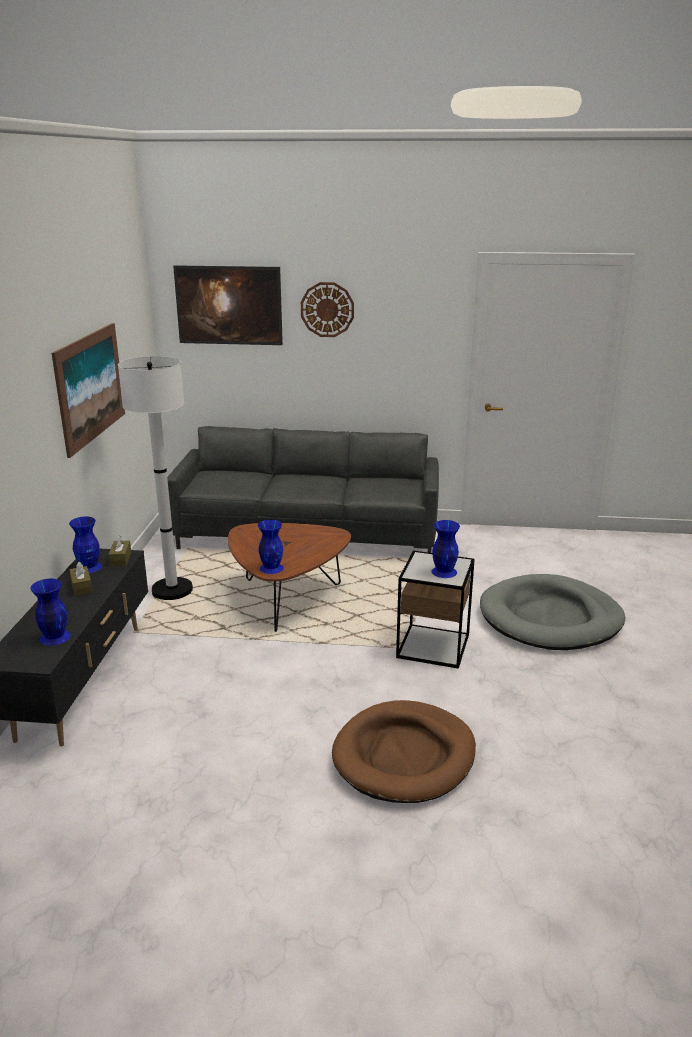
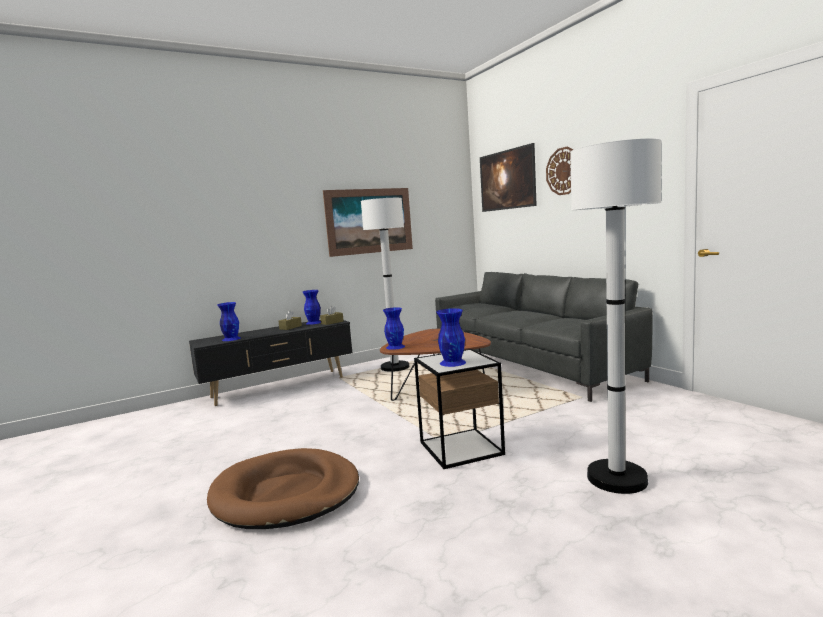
camera: 55 degrees right, 15 degrees down
(550, 618) = (617, 478): grey dog bed -> white floor lamp

